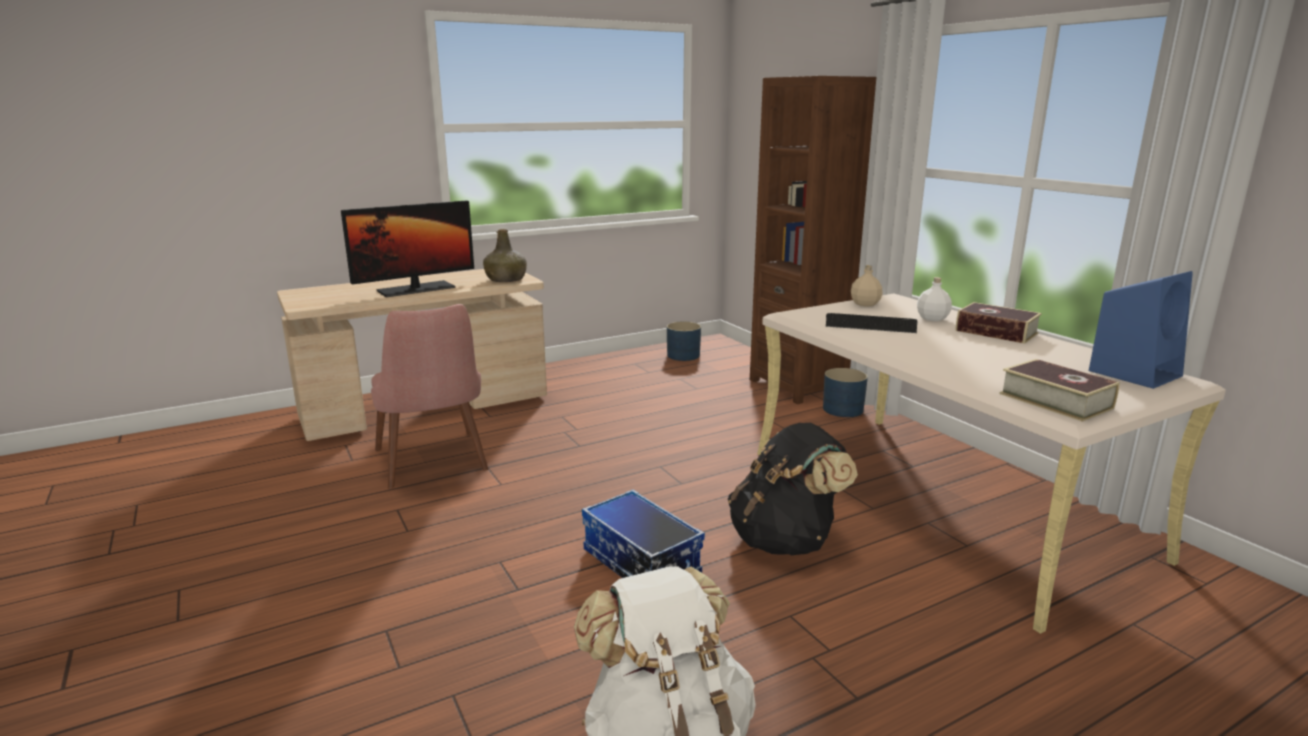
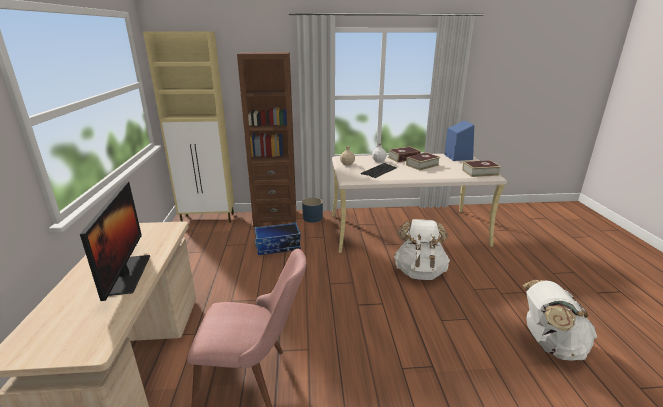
camera: 65 degrees left, 5 degrees up
(506, 279) = (159, 232): green bottle -> none
(640, 563) = (423, 317): storage box -> storage box (277, 247)
(683, 355) = (193, 234): blue planter -> none
(733, 351) = (209, 218): none -> beige cabinet
(785, 540) = (419, 271): black backpack -> white backpack
(984, 349) = (422, 165): none -> book

